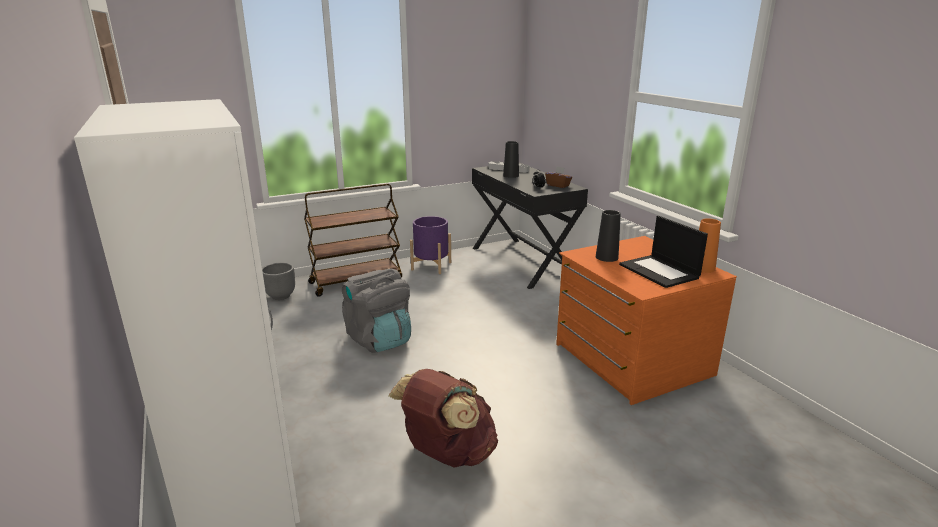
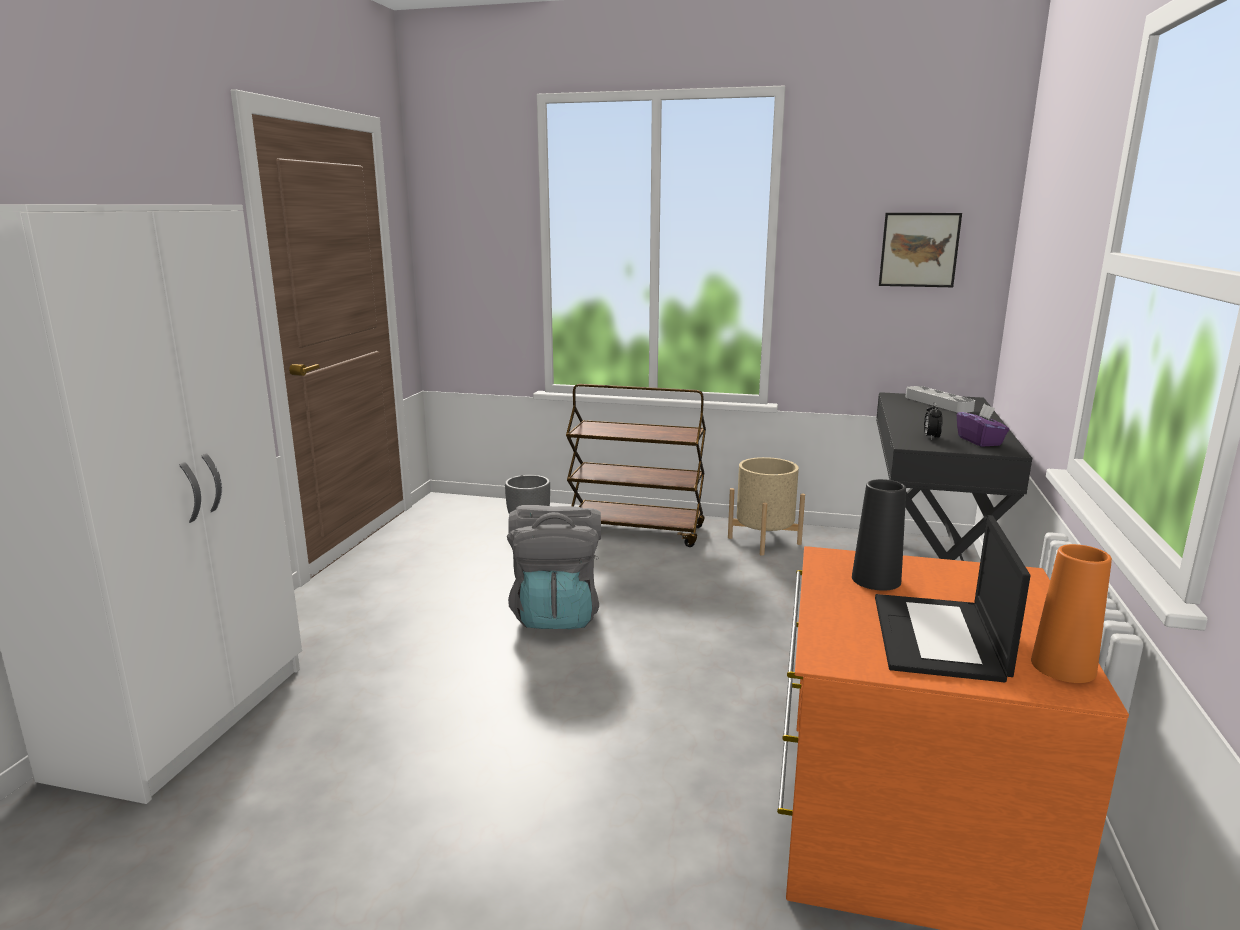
camera: 40 degrees right, 5 degrees down
(431, 266) = (764, 541): purple planter -> beige planter
(447, 454) = (413, 804): brown backpack -> none
(482, 85) = (919, 250): none -> picture
(511, 175) = (921, 413): black vase -> none
(558, 185) = (980, 441): brown tissue box -> purple tissue box

